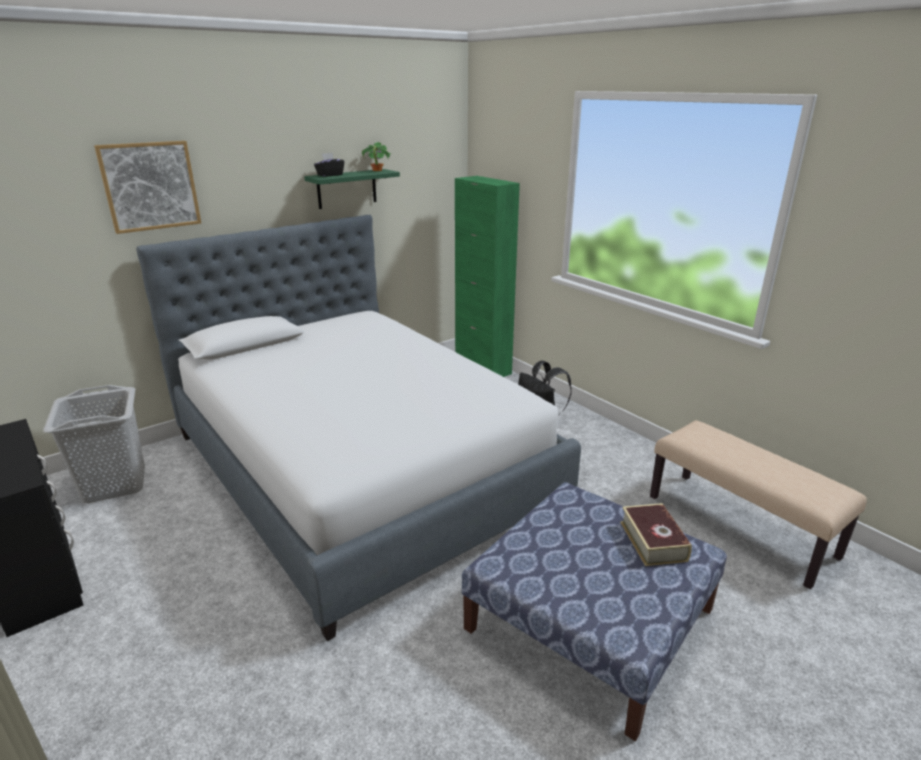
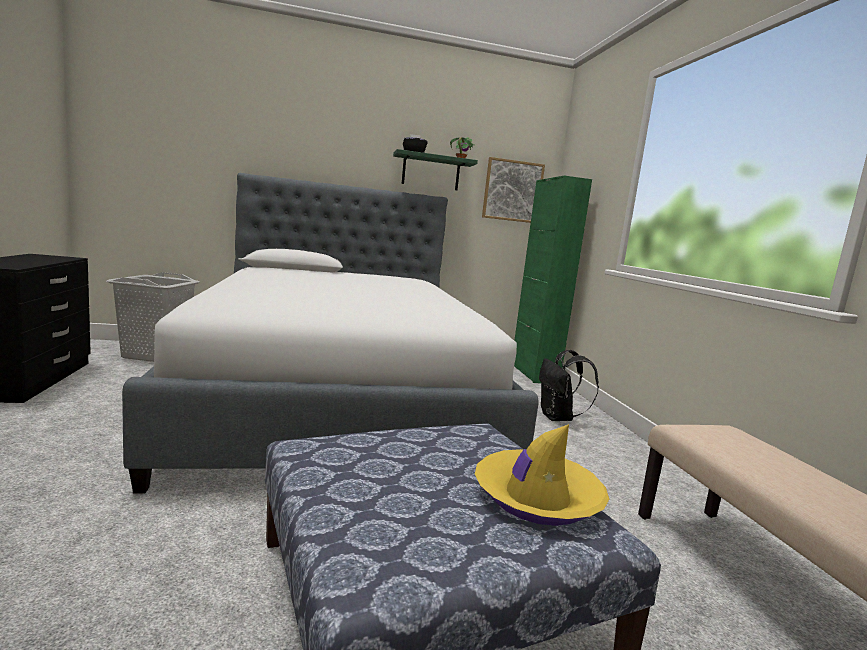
camera: 25 degrees right, 15 degrees down
(150, 186) = (264, 132): picture -> picture (512, 191)
(653, 541) = (537, 497): book -> yellow hat

